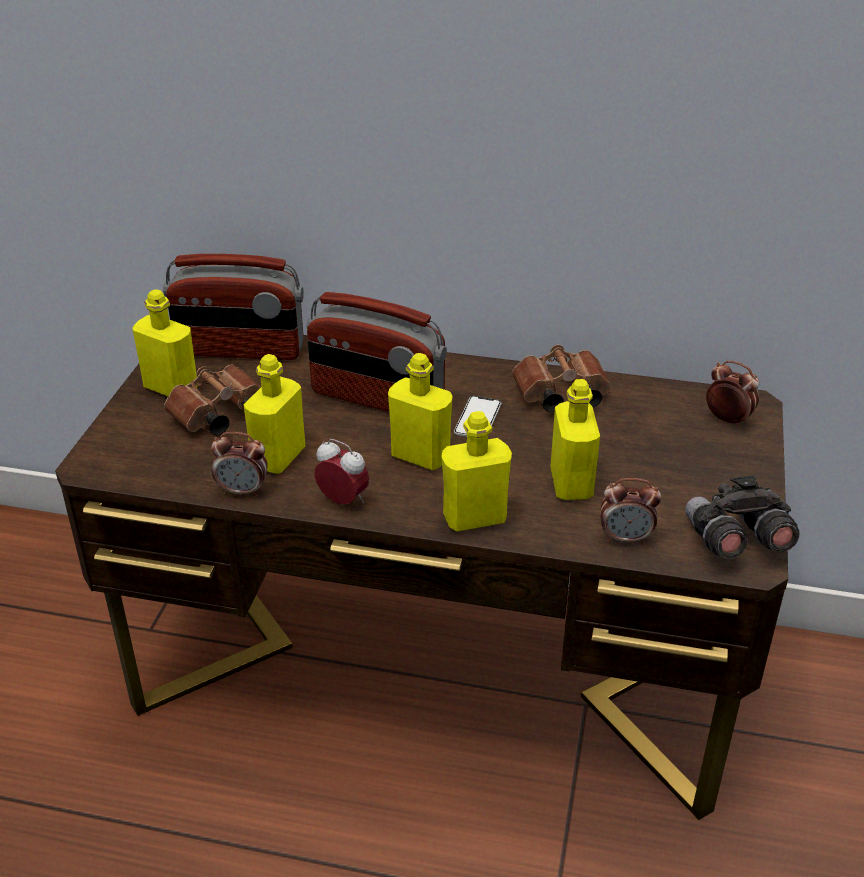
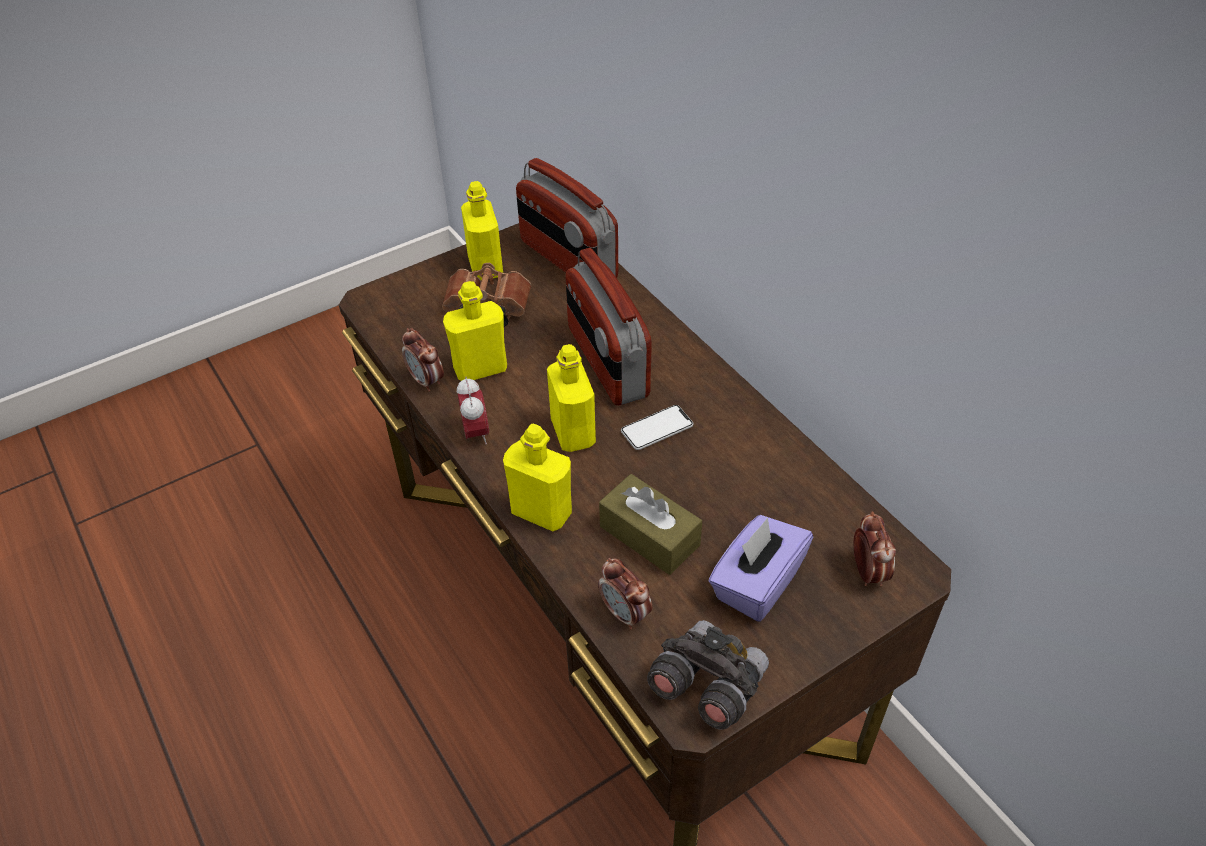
camera: 45 degrees right, 10 degrees up
(559, 396) = (749, 450): brown binoculars -> none
(571, 484) = (649, 535): yellow bottle -> brown tissue box
(677, 467) = (756, 584): none -> purple tissue box

